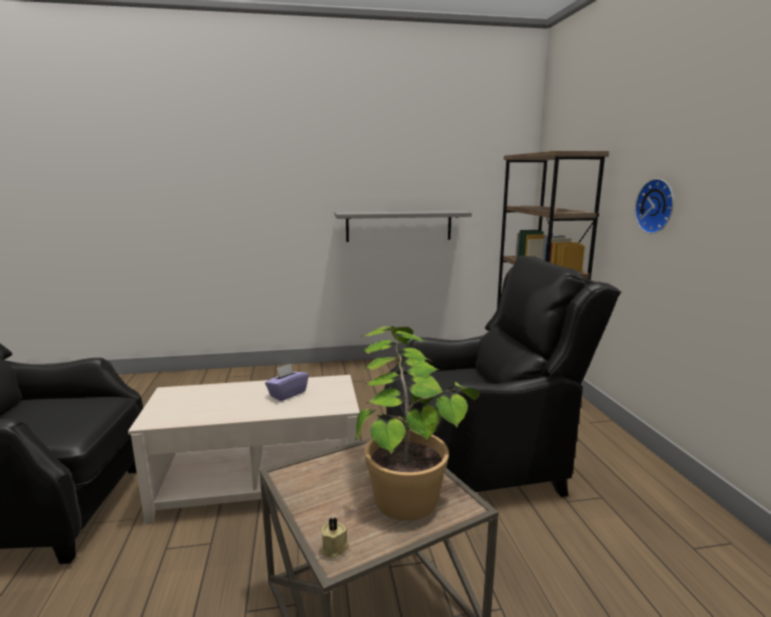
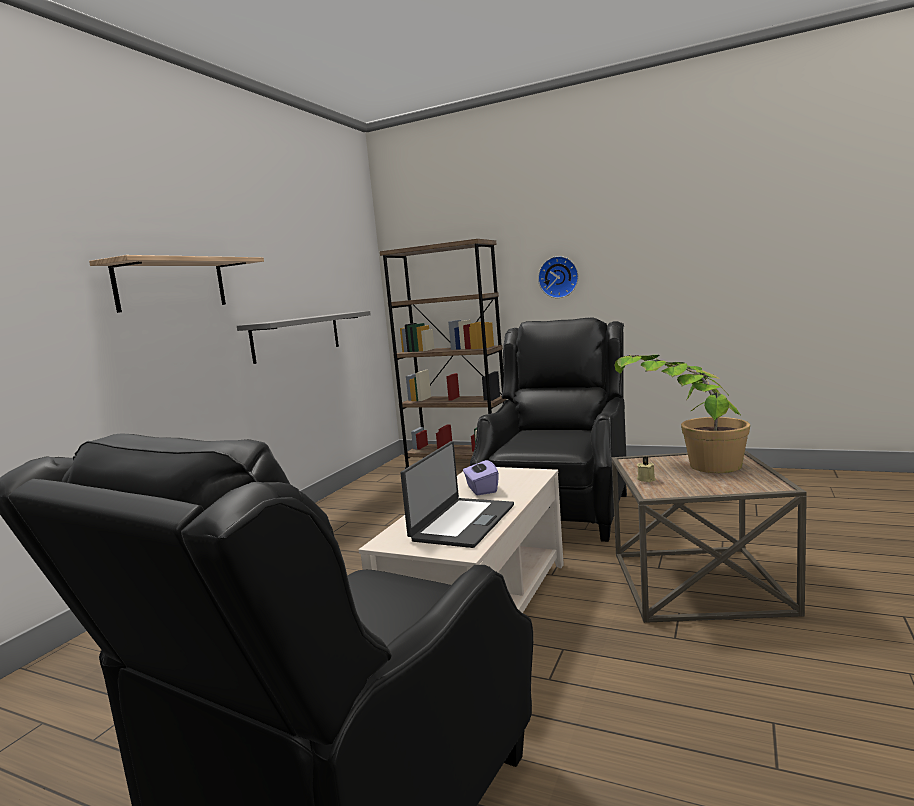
camera: 55 degrees left, 5 degrees down
(208, 406) = (462, 522): none -> laptop
(281, 180) = (172, 285): none -> shelf
(335, 548) = (765, 485): beige candle -> beige candle (646, 479)

